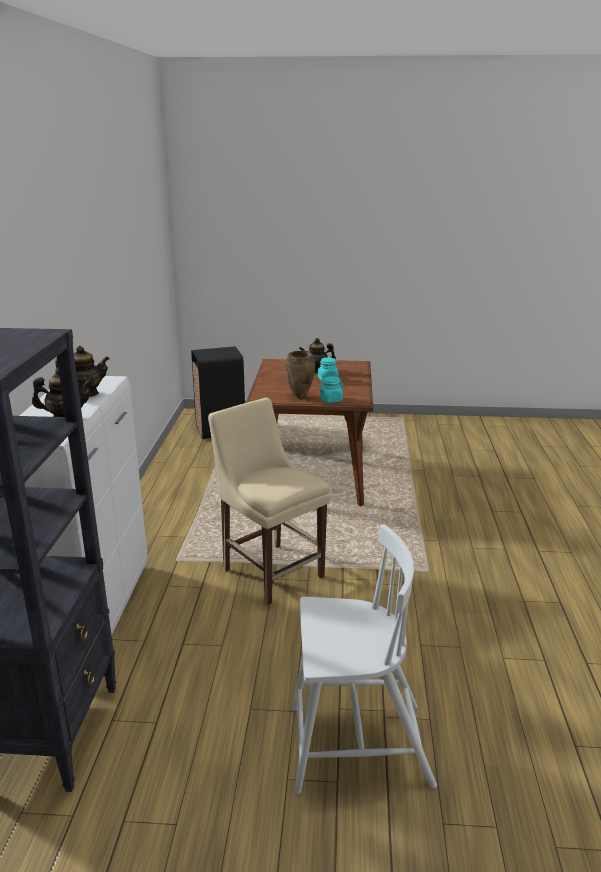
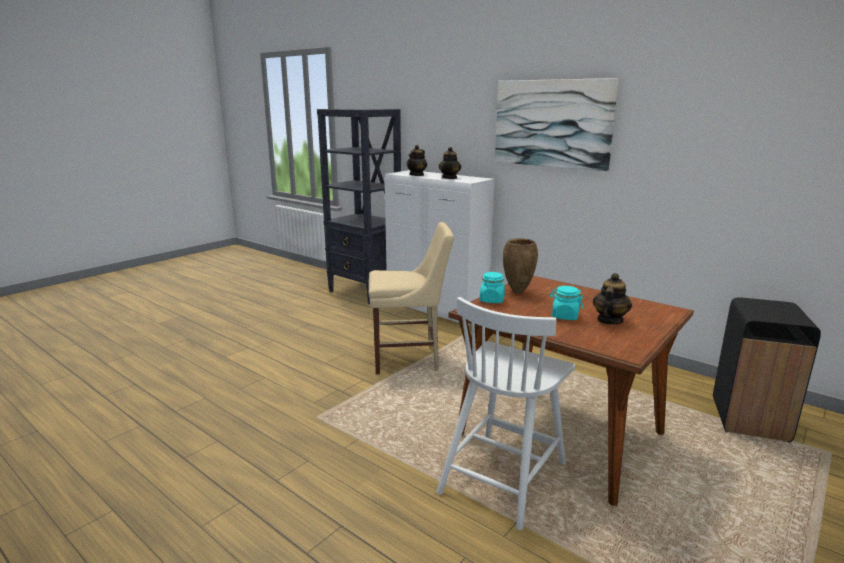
camera: 125 degrees right, 5 degrees down
(83, 275) = (552, 123): none -> picture
(356, 746) = (249, 336): white chair -> white chair (503, 476)

